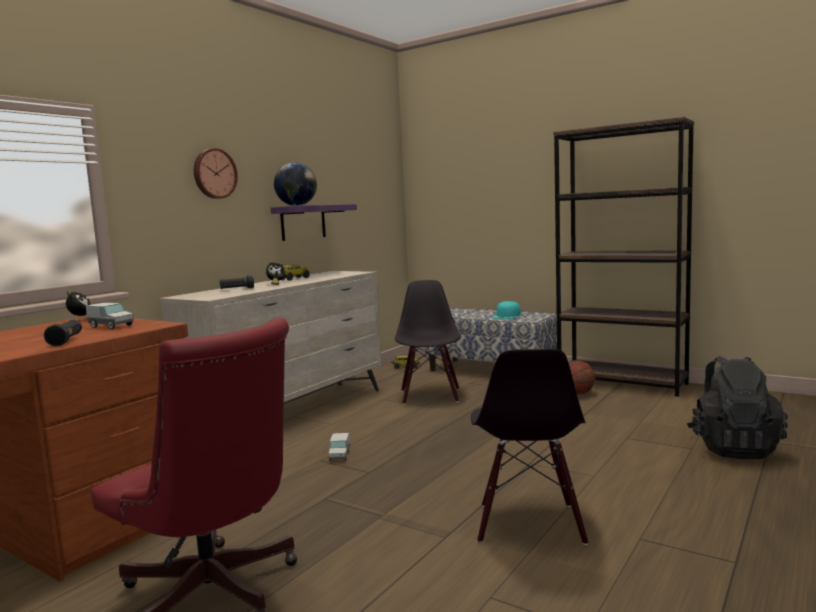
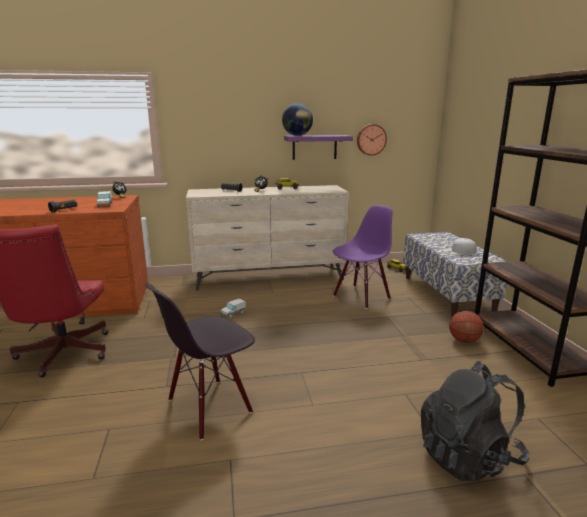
camera: 45 degrees right, 10 degrees up
(214, 173) = (236, 112): wall clock -> wall clock (371, 139)
(430, 396) = (361, 297): black chair -> purple chair
(506, 316) = (459, 251): turquoise cap -> white cap

